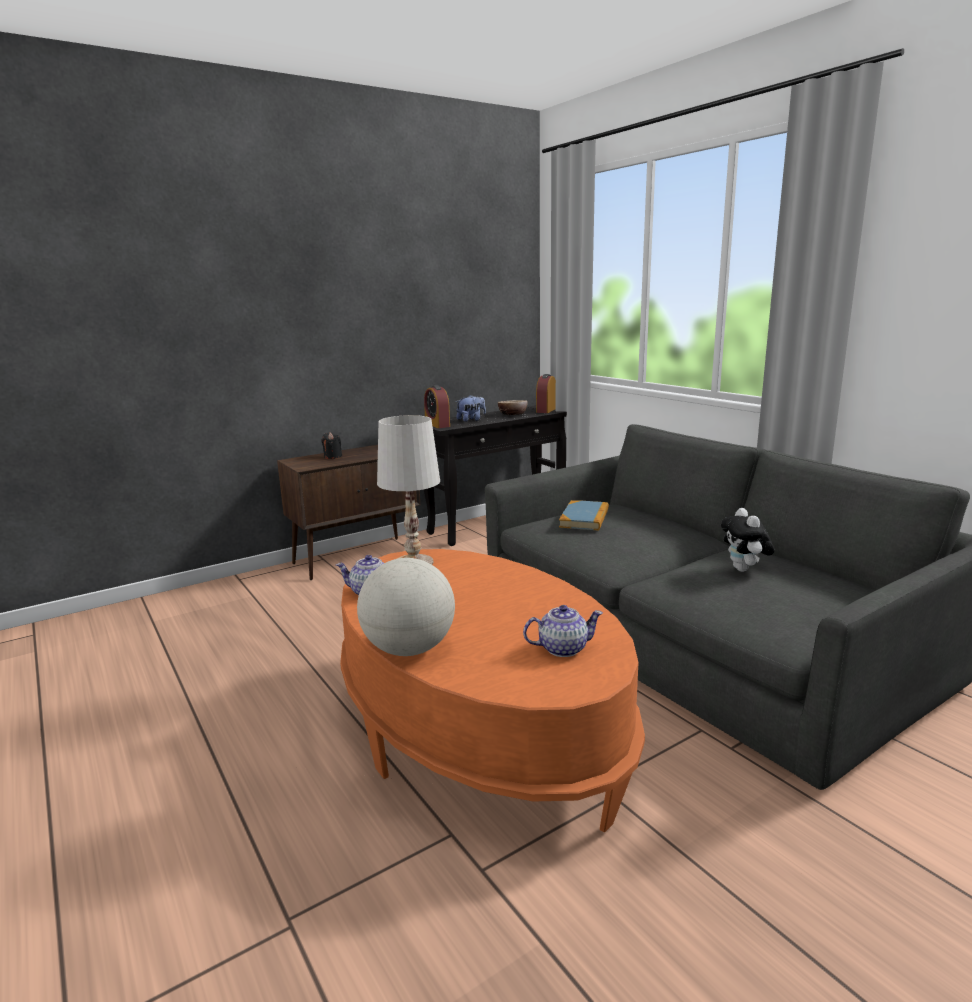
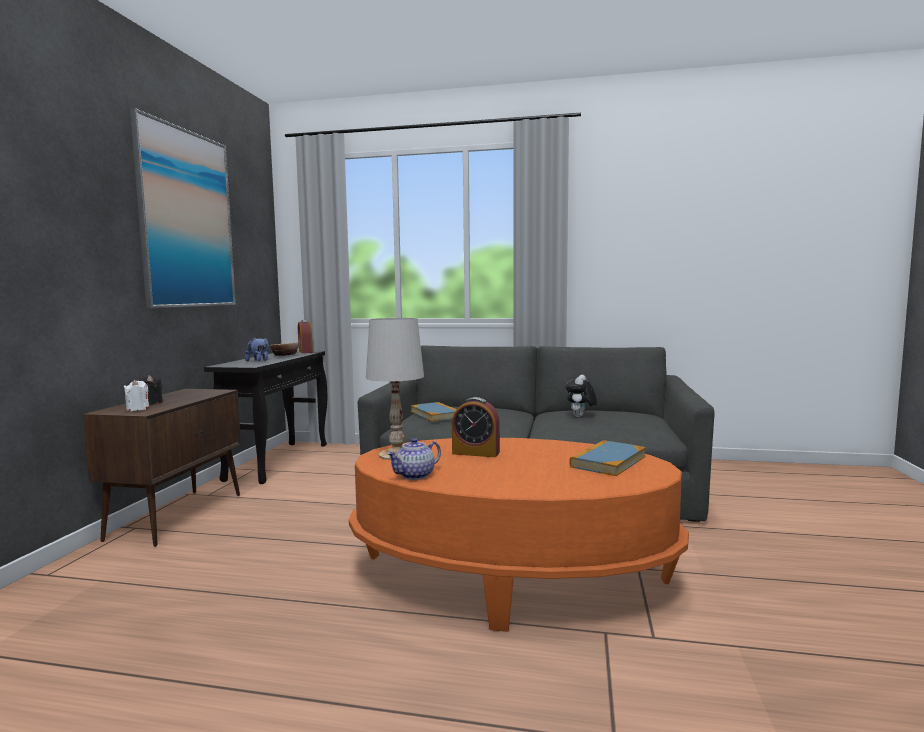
camera: 45 degrees left, 10 degrees down
(310, 462) = (137, 409): none -> white candle
(402, 274) = (186, 219): none -> picture
(408, 649) = (533, 489): globe -> none
(437, 425) = (237, 365): alarm clock -> alarm clock (476, 453)
(562, 648) = (608, 461): teapot -> book
(744, 570) = (580, 416): plush toy -> plush toy turned 75 degrees clockwise

